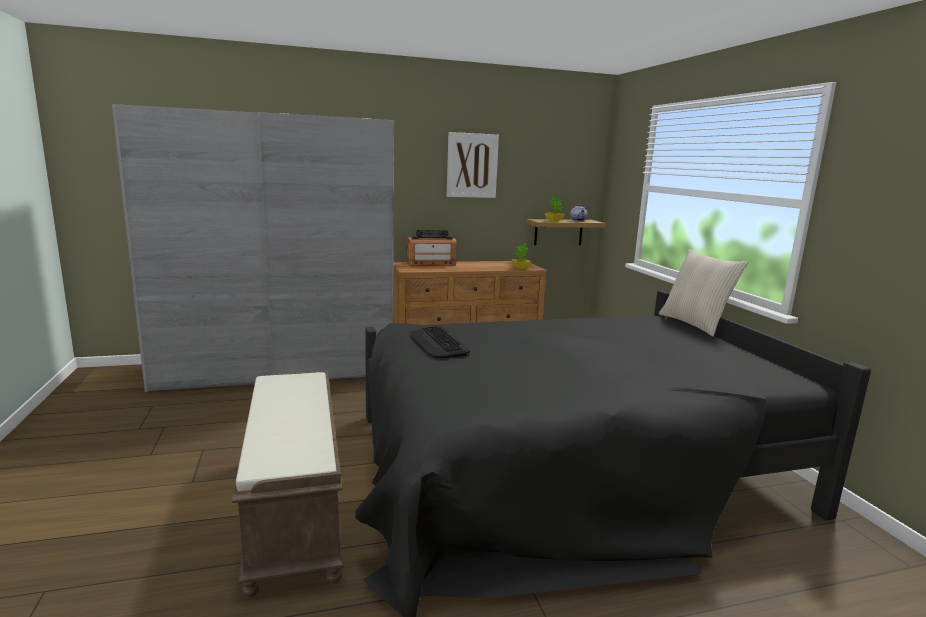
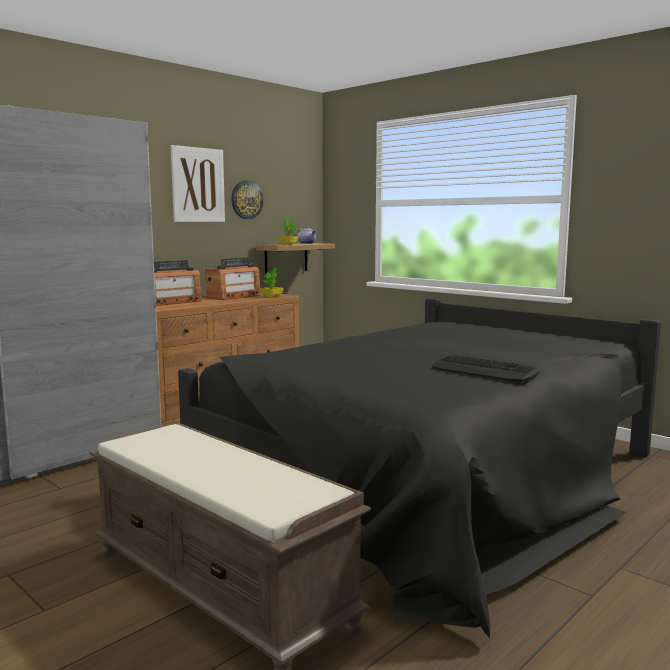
camera: 30 degrees left, 5 degrees down
(438, 343) = (311, 362): keyboard -> keyboard (484, 371)
(490, 264) = (234, 296): none -> radio
(520, 178) = (246, 200): none -> wall clock
(695, 324) = (475, 322): beige pillow -> none

